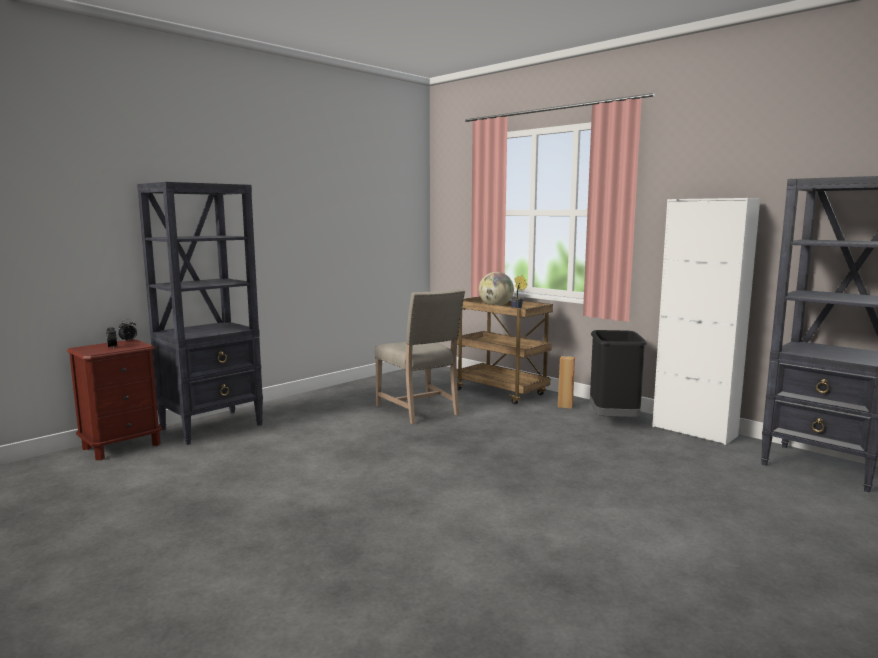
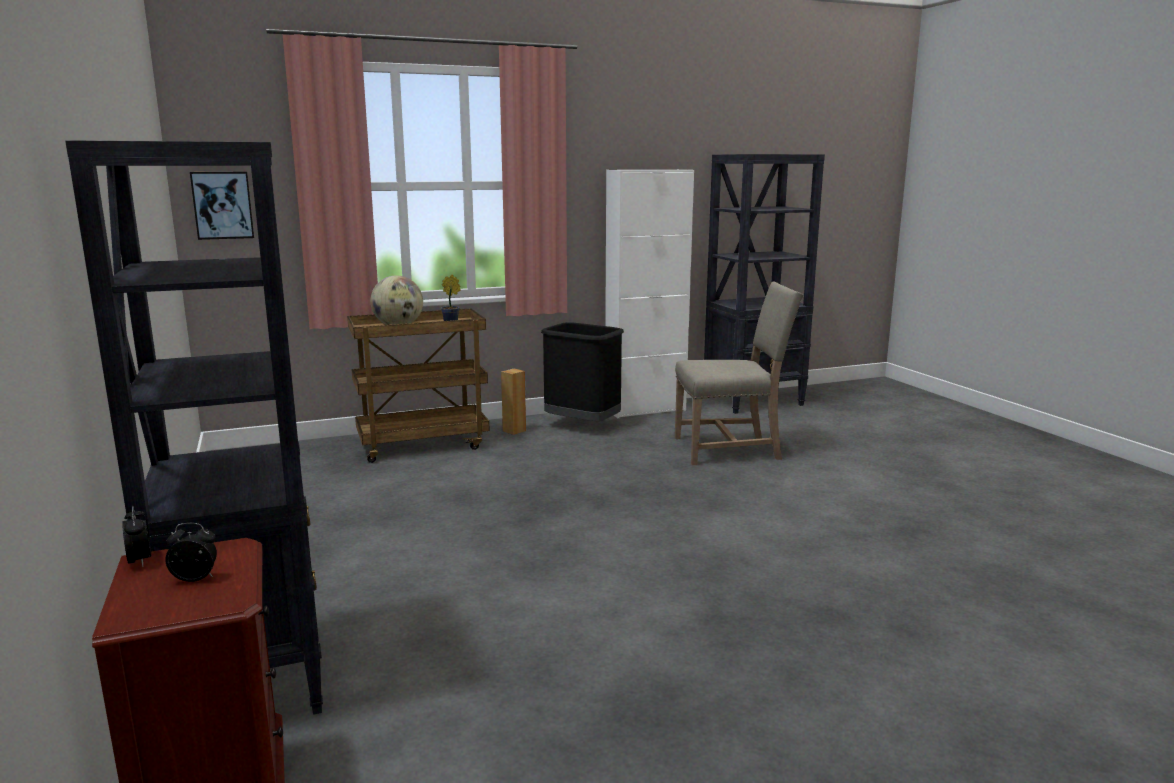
camera: 65 degrees left, 5 degrees up
(420, 410) = (421, 498): beige chair -> beige chair (730, 449)
(447, 223) = (222, 205): none -> picture

